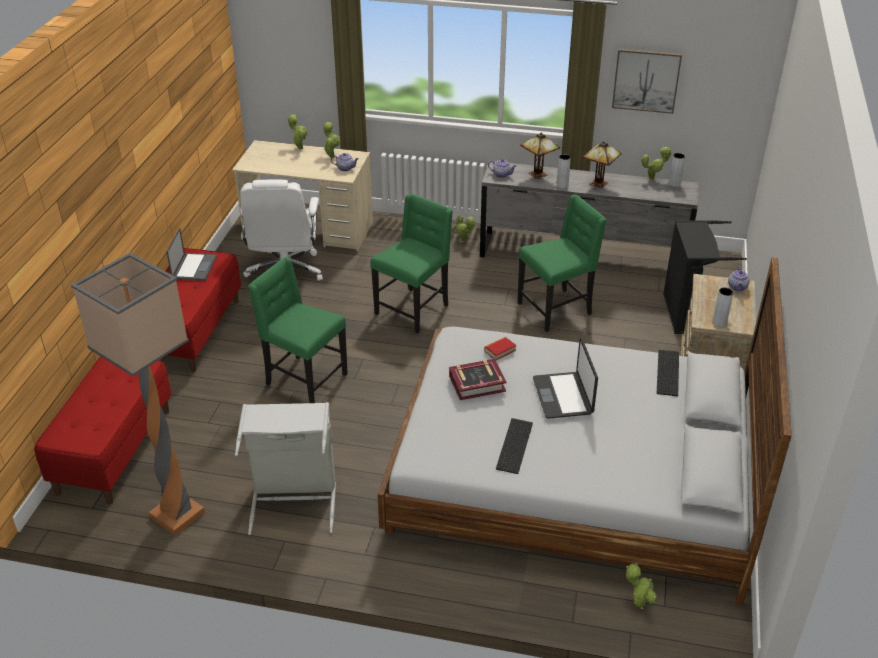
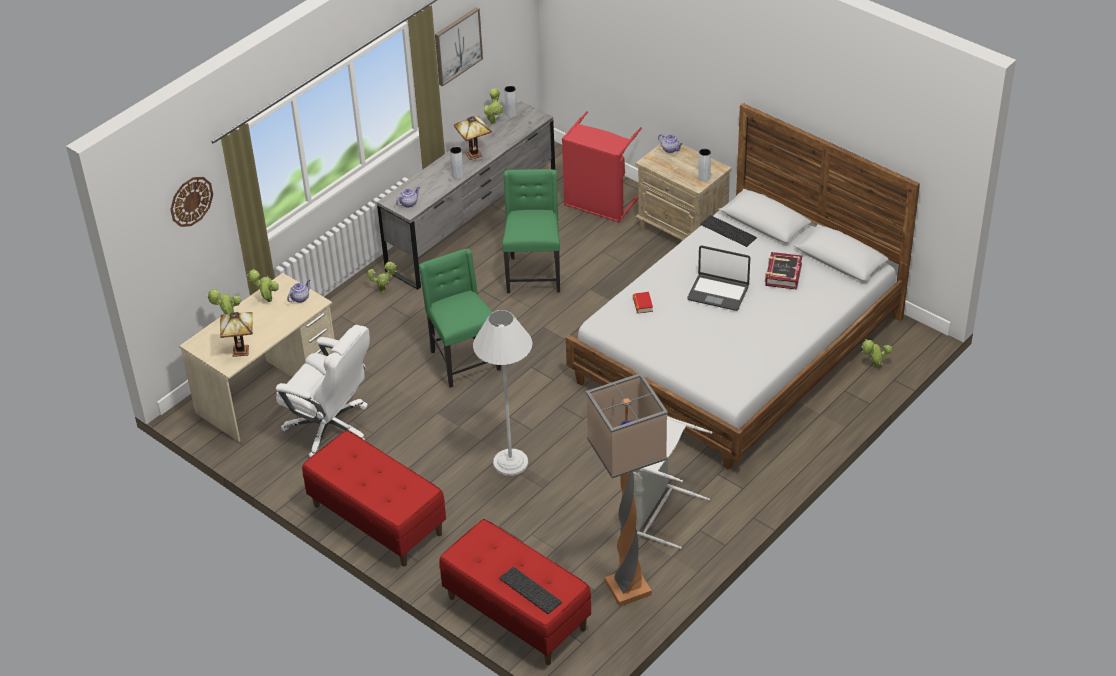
camera: 60 degrees left, 5 degrees up
(194, 267) = (346, 463): laptop -> none
(303, 29) = (191, 201): none -> wall clock
(304, 380) = (510, 462): green chair -> white floor lamp
(477, 383) = (673, 331): book -> book (783, 274)
(513, 445) = (751, 339): keyboard -> keyboard (529, 591)
(539, 174) = (428, 181): table lamp -> table lamp (242, 350)
(686, 314) = (599, 204): black laundry basket -> red laundry basket

